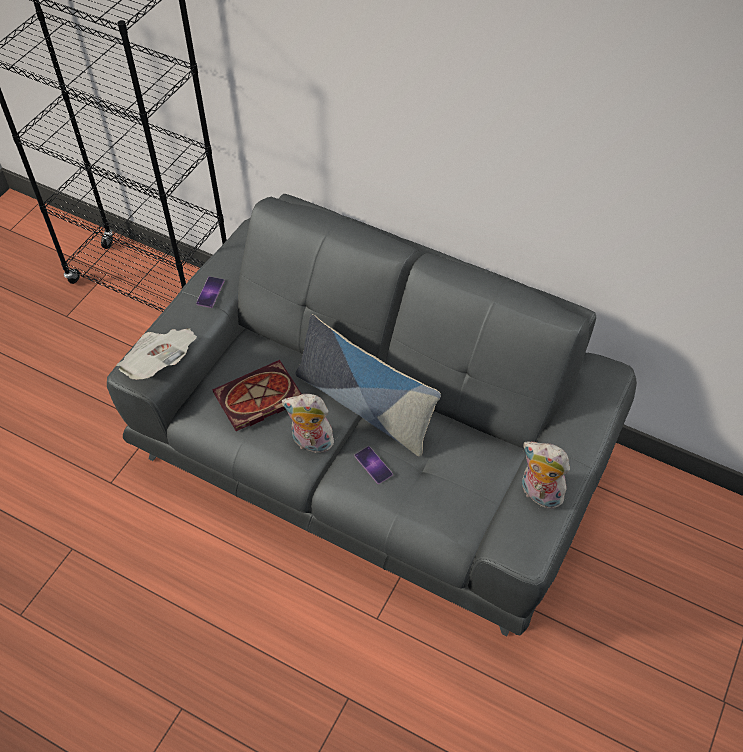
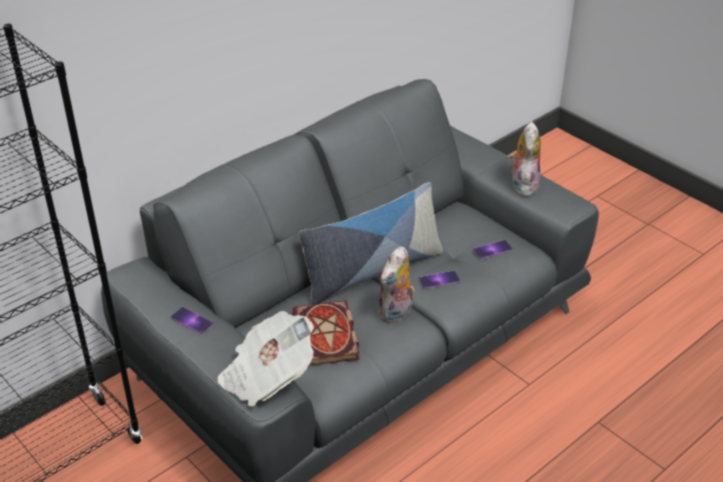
camera: 70 degrees left, 15 degrees down
(444, 501) = (492, 250): none -> phone
(538, 494) = (522, 184): plush toy -> plush toy turned 135 degrees clockwise

